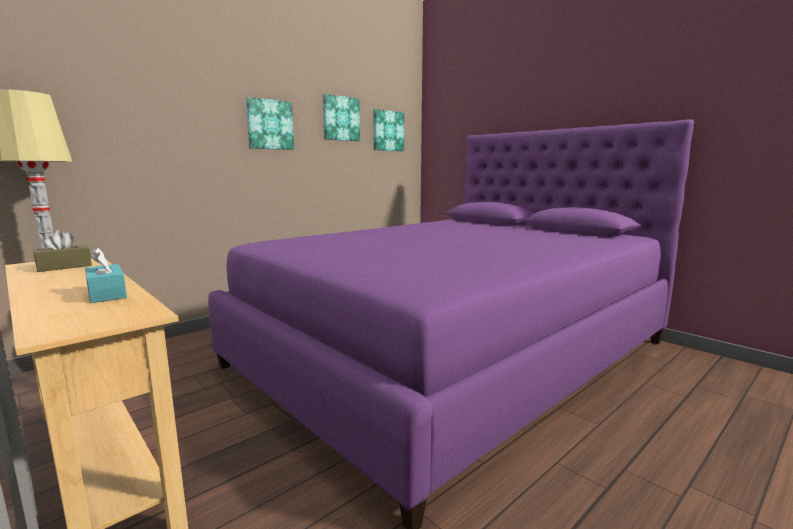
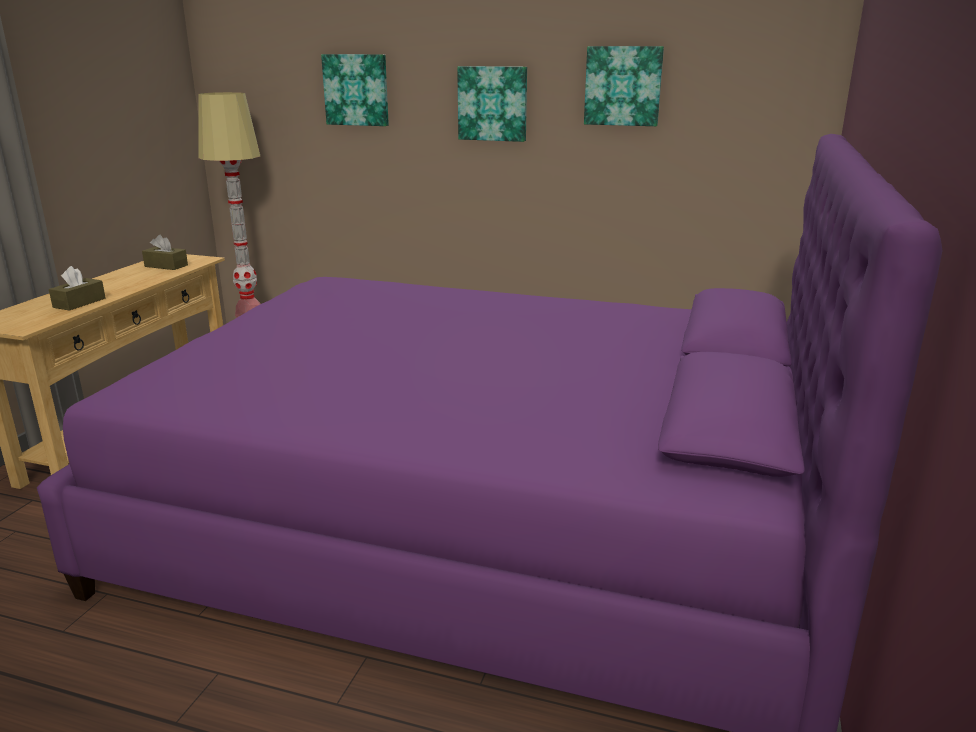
camera: 60 degrees right, 10 degrees up
(107, 294) = (79, 303): turquoise tissue box -> brown tissue box
(387, 131) = (737, 104): picture -> picture (356, 90)

